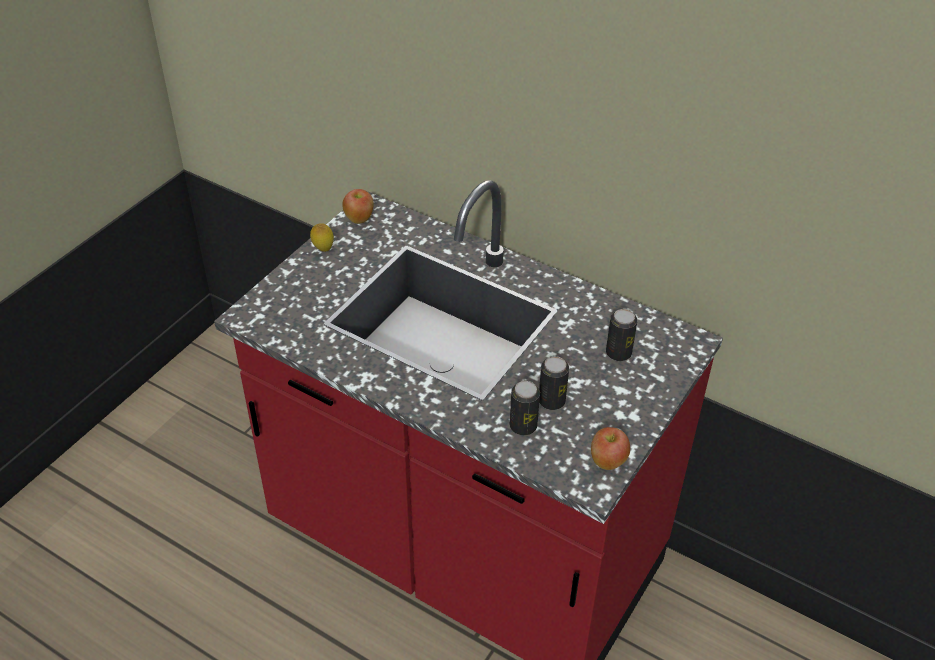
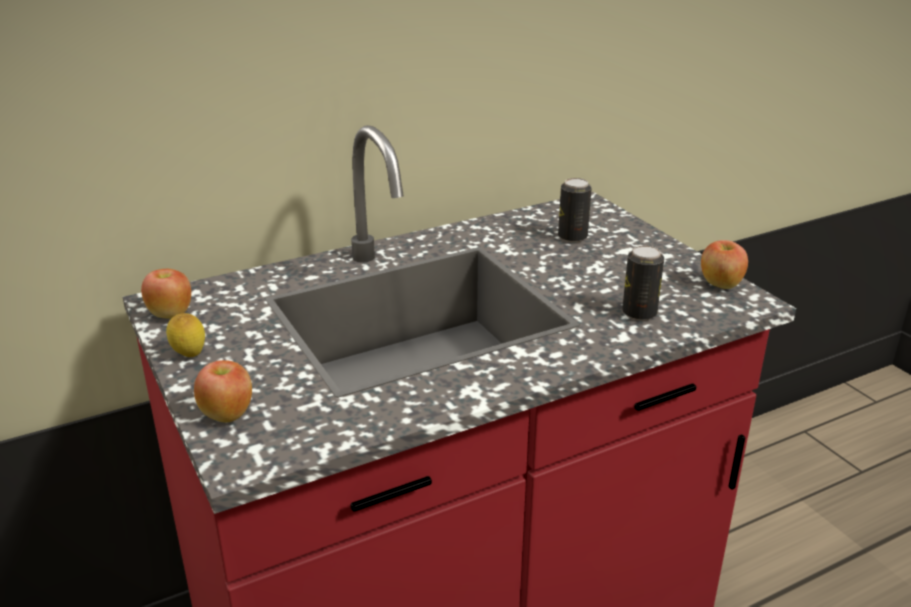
camera: 60 degrees left, 15 degrees down
(281, 291) = (228, 414): none -> apple
(551, 401) = (613, 287): can -> none

